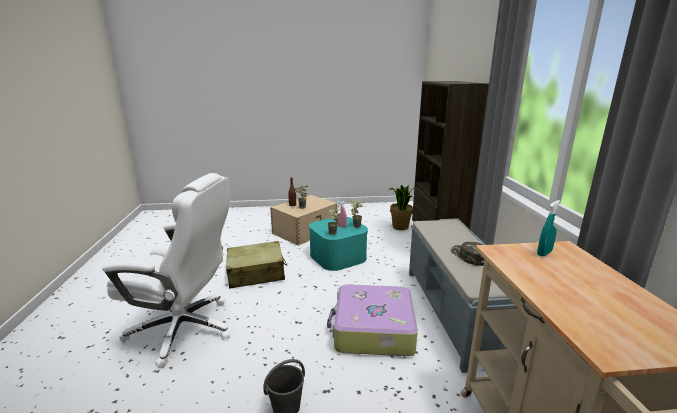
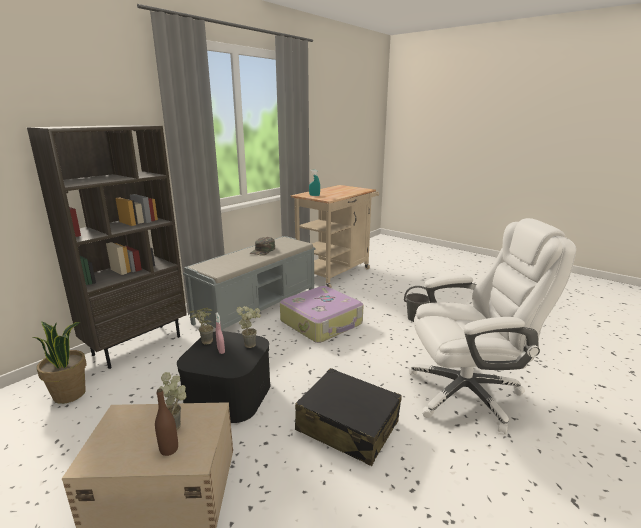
camera: 135 degrees left, 0 degrees up
(184, 329) = (467, 393): white office chair -> white office chair turned 120 degrees clockwise
(256, 273) = (347, 426): beige suitcase -> black suitcase
(338, 256) = (228, 394): turquoise storage box -> black storage box

